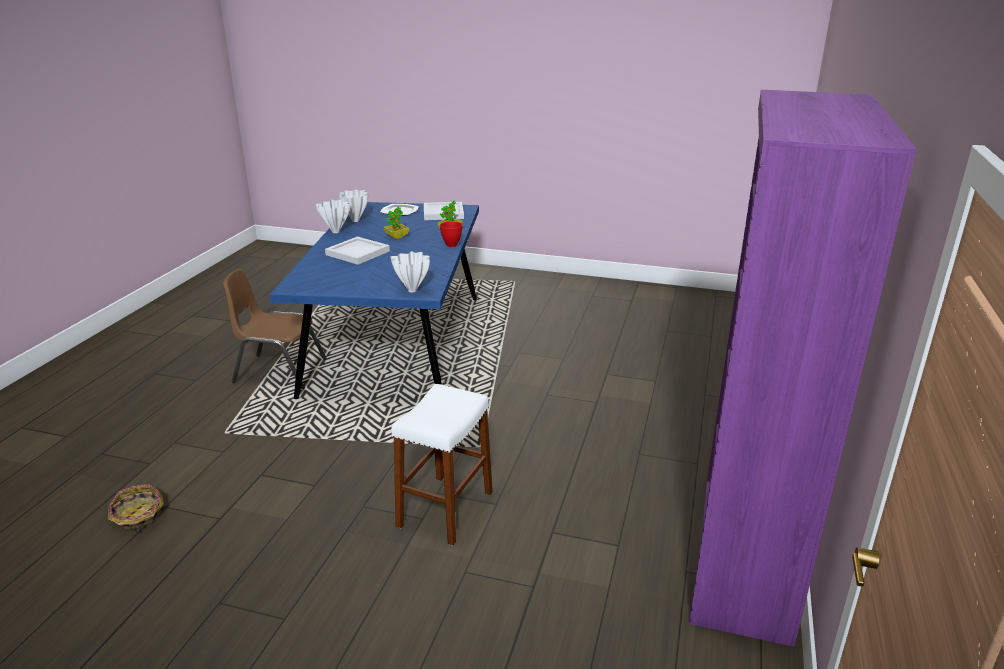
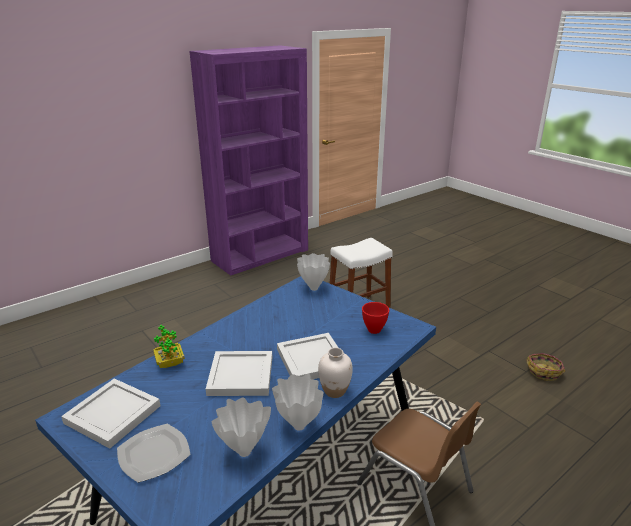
camera: 145 degrees left, 0 degrees up
(327, 246) = (335, 391): none -> white vase
(396, 237) = (240, 376): potted plant -> white tray
(451, 245) = (208, 335): red bowl -> red bowl (375, 330)

